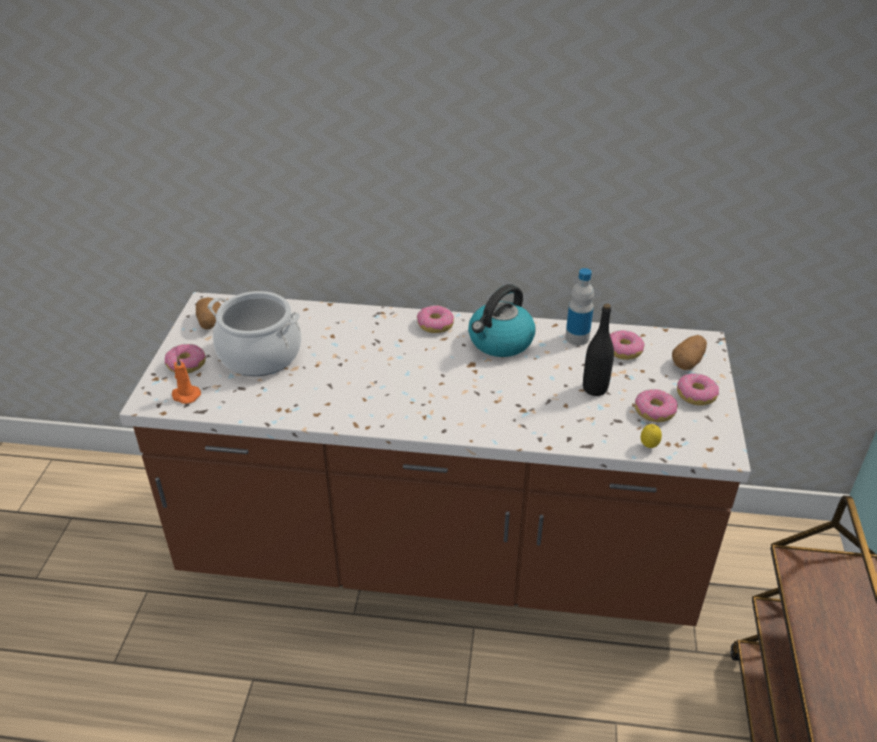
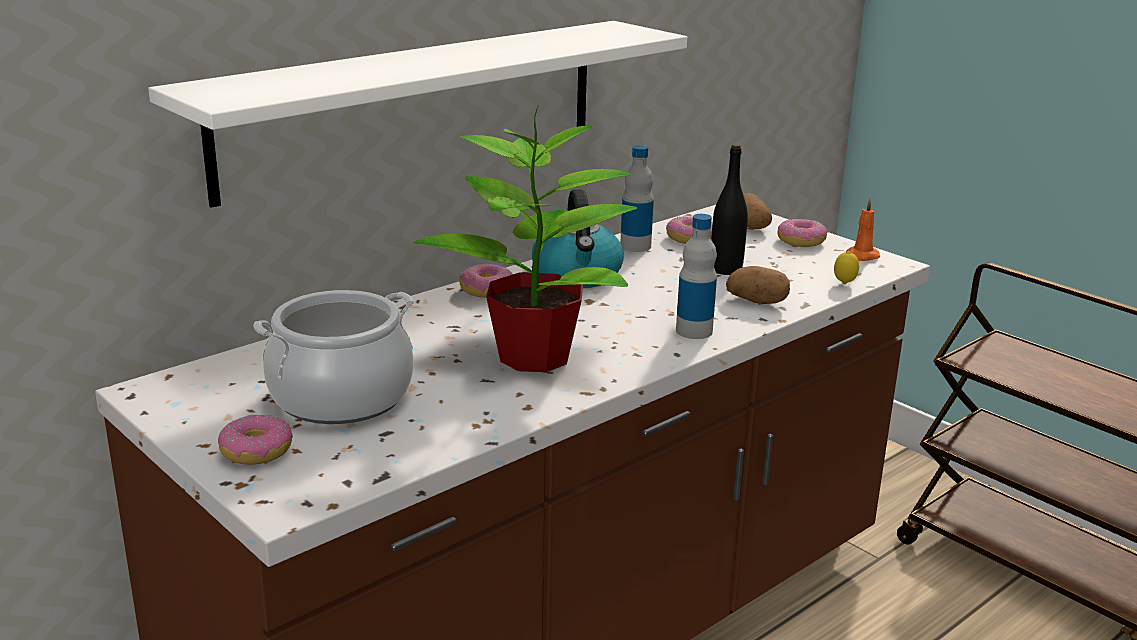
camera: 50 degrees left, 15 degrees down
(185, 395) = (325, 476): orange candle -> orange candle (860, 256)
(209, 323) = (197, 403): potato -> potato (757, 301)
(376, 386) = (537, 356): none -> potted plant
(411, 193) = (416, 106): none -> white shelf
(483, 421) = (694, 331): none -> bottle
(654, 411) = (798, 263): donut -> none

